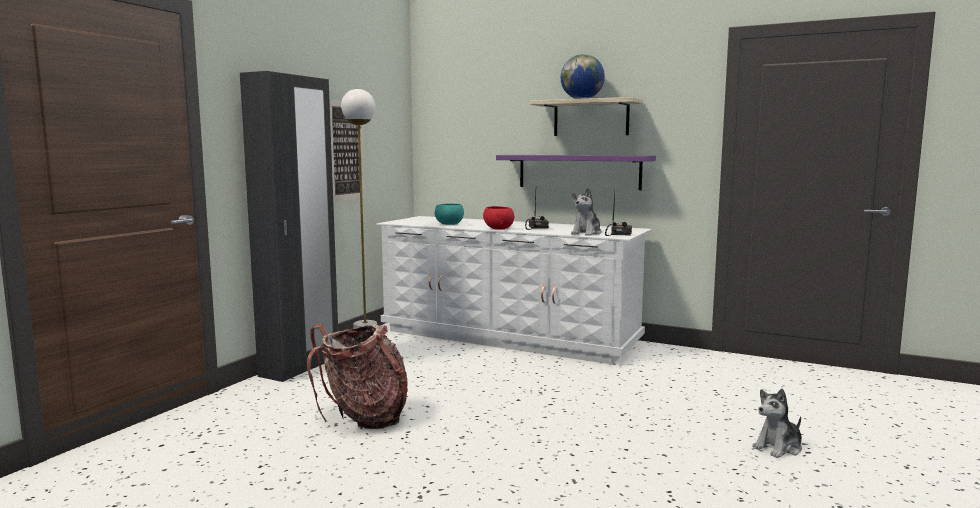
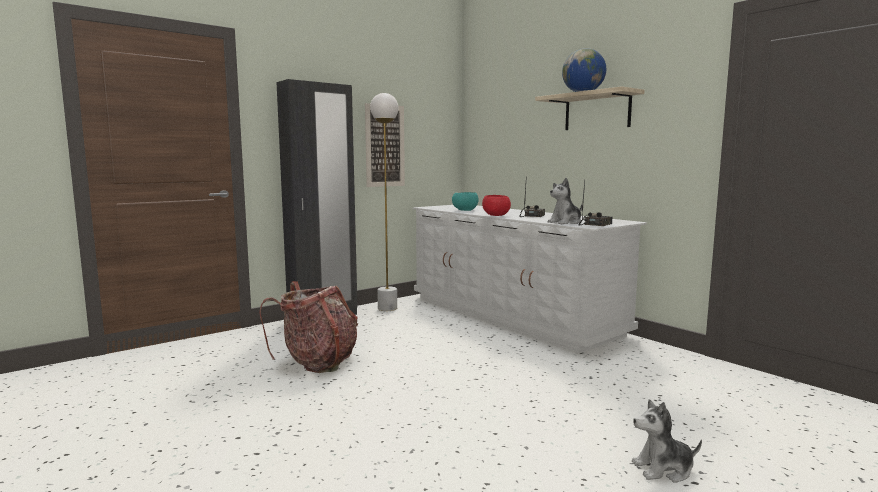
camera: 25 degrees right, 0 degrees up
(578, 171) = (585, 164): purple shelf -> none

